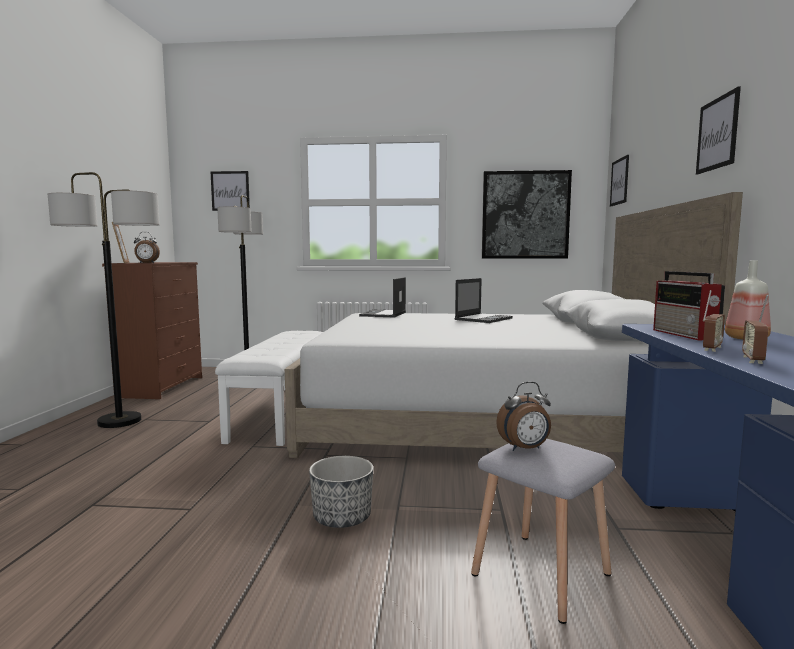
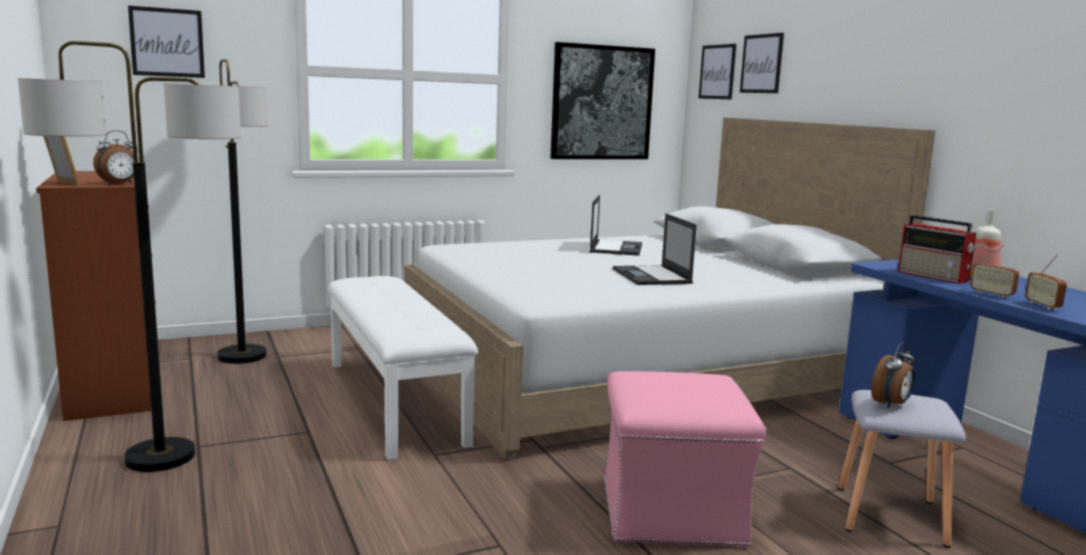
camera: 30 degrees left, 5 degrees up
(342, 518) = (672, 512): planter -> pink ottoman
(383, 314) = (479, 247): laptop -> laptop (652, 276)
(711, 349) = (992, 294): radio -> radio turned 135 degrees clockwise
(717, 133) = (892, 60): picture -> picture (761, 63)

